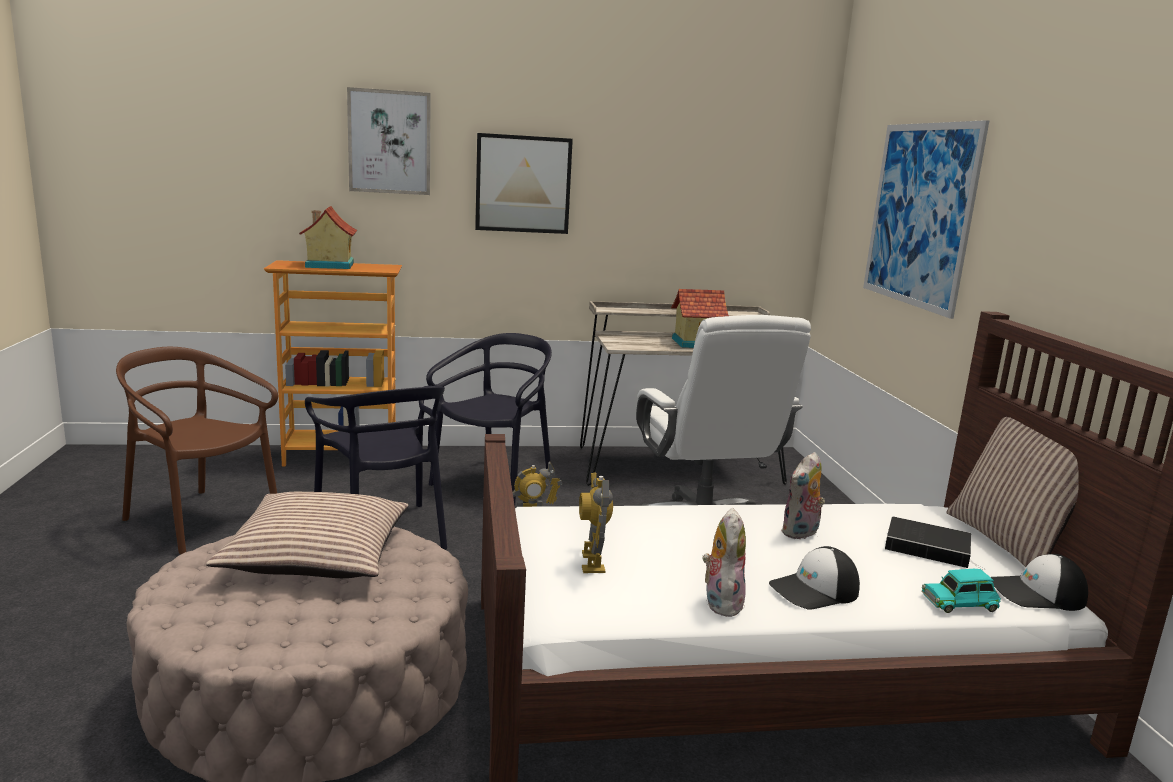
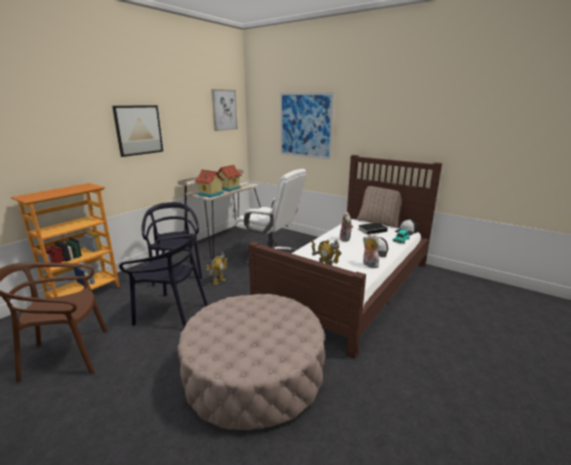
camera: 45 degrees left, 5 degrees up
(317, 554) = (236, 319): pillow -> none
(328, 265) = (53, 192): toy house -> toy house (210, 194)
(389, 142) = (65, 115): picture -> picture (224, 110)

